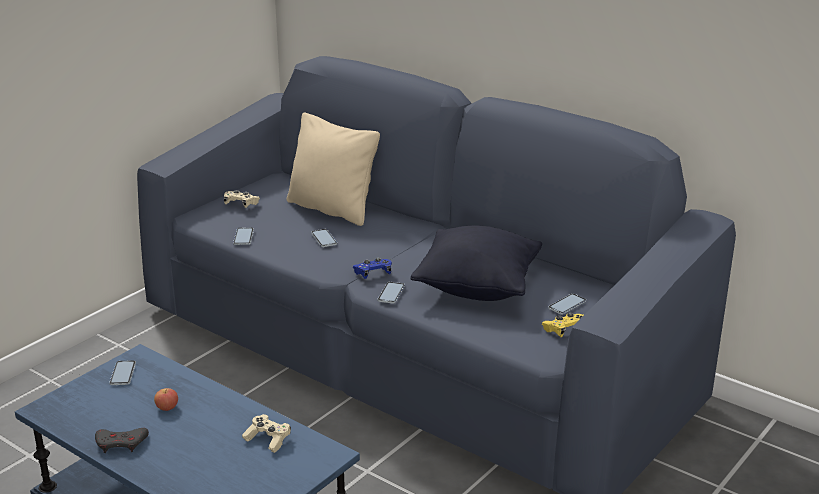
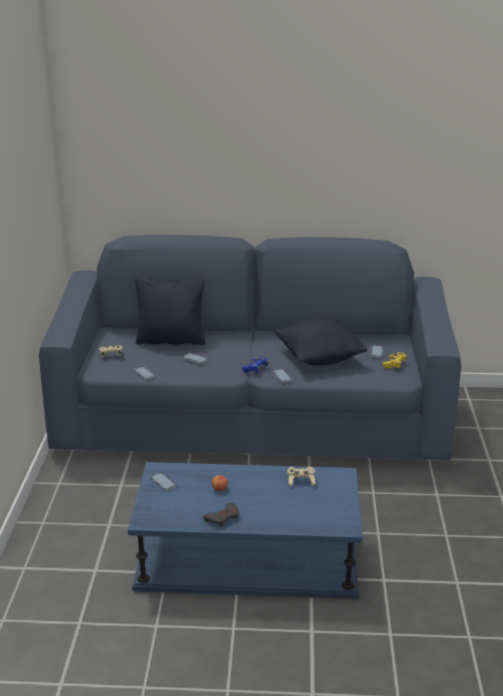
camera: 35 degrees left, 0 degrees up
(332, 209) = (171, 340): beige pillow -> black pillow

